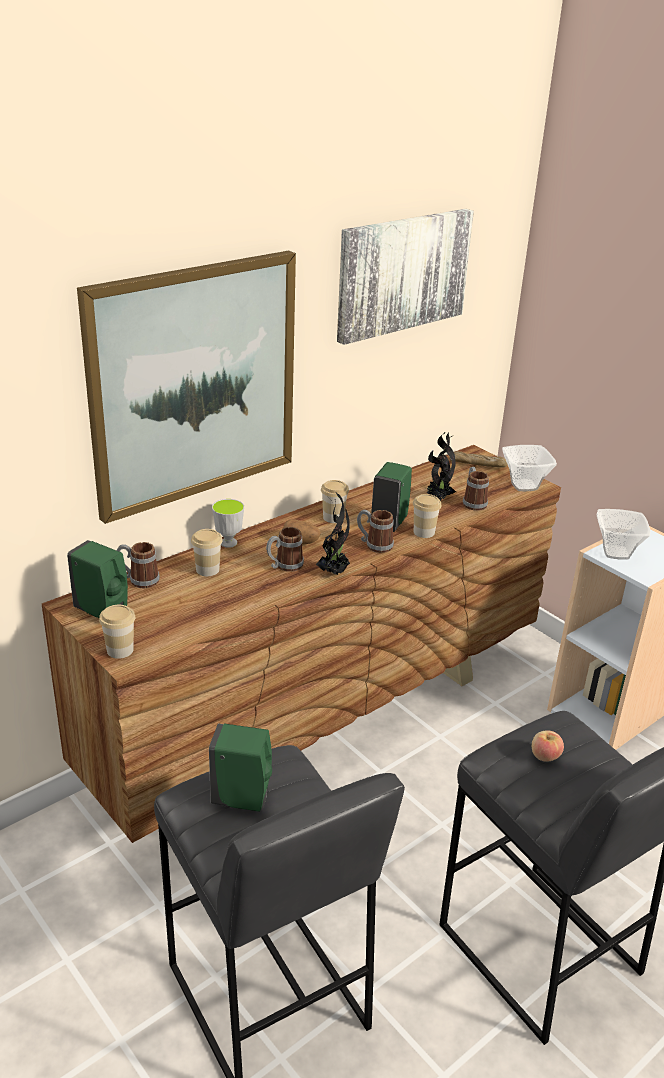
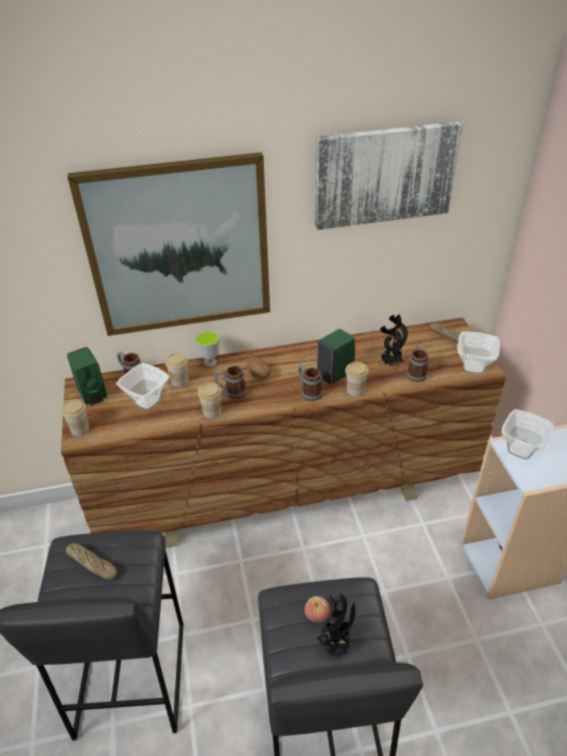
camera: 30 degrees right, 10 degrees up
(184, 600) = (146, 402): none -> bowl
(243, 799) = (92, 564): green soap dispenser -> bread
(333, 518) = (298, 359): cup -> cup (212, 412)
(334, 572) = (261, 407): potted plant -> potted plant (336, 646)

